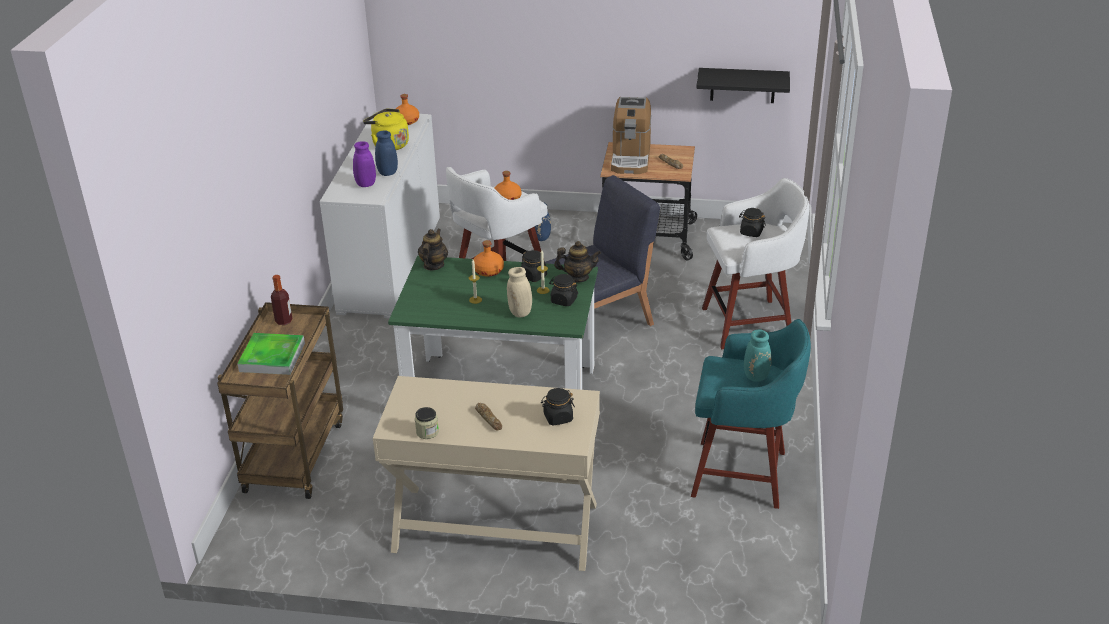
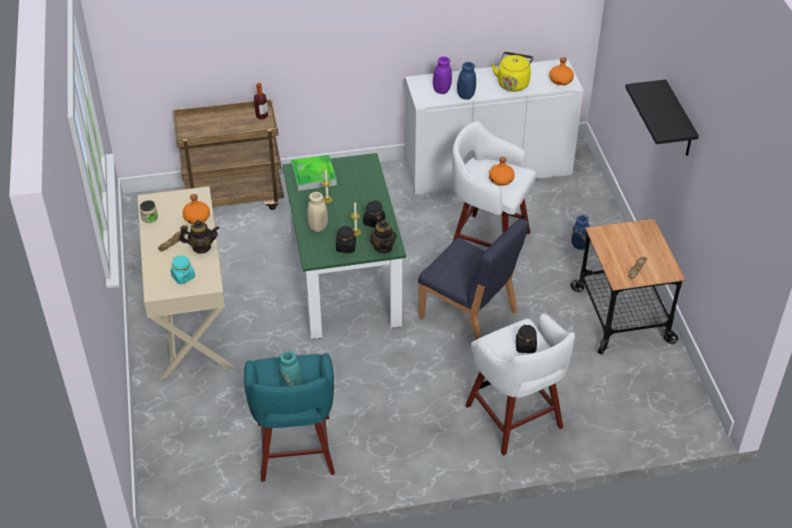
camera: 70 degrees right, 10 degrees up
(272, 357) = (218, 125): tray -> tray (313, 175)
(433, 265) = (365, 165): teapot -> teapot (201, 247)
(488, 271) = (371, 195): orange bottle -> orange bottle (196, 218)
(558, 418) = (183, 277): black jar -> turquoise jar
(630, 158) = (630, 240): coffee machine -> none
(742, 85) = (726, 262): black shelf -> black shelf (679, 121)

